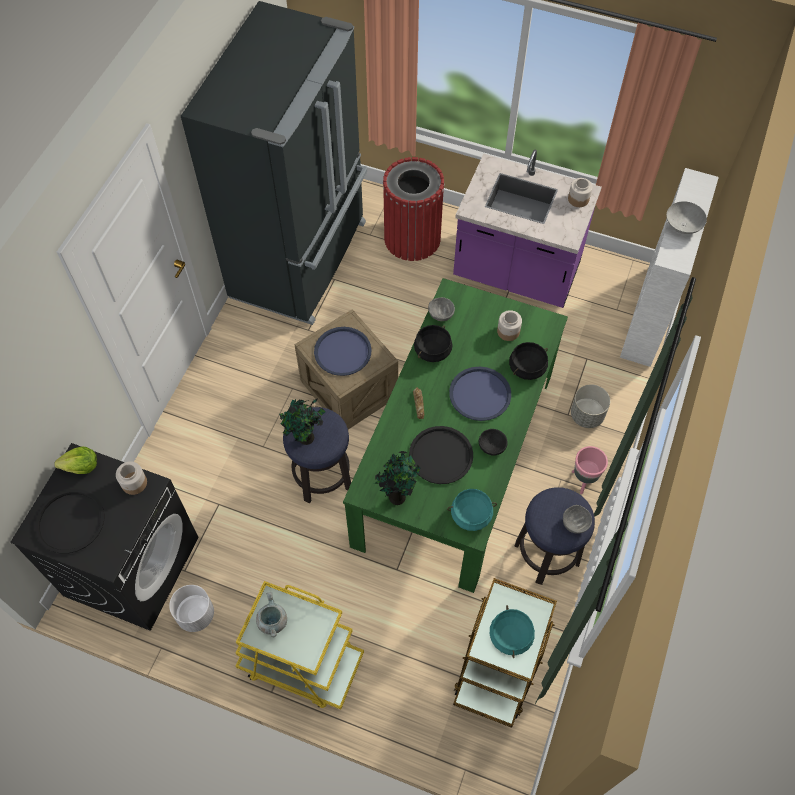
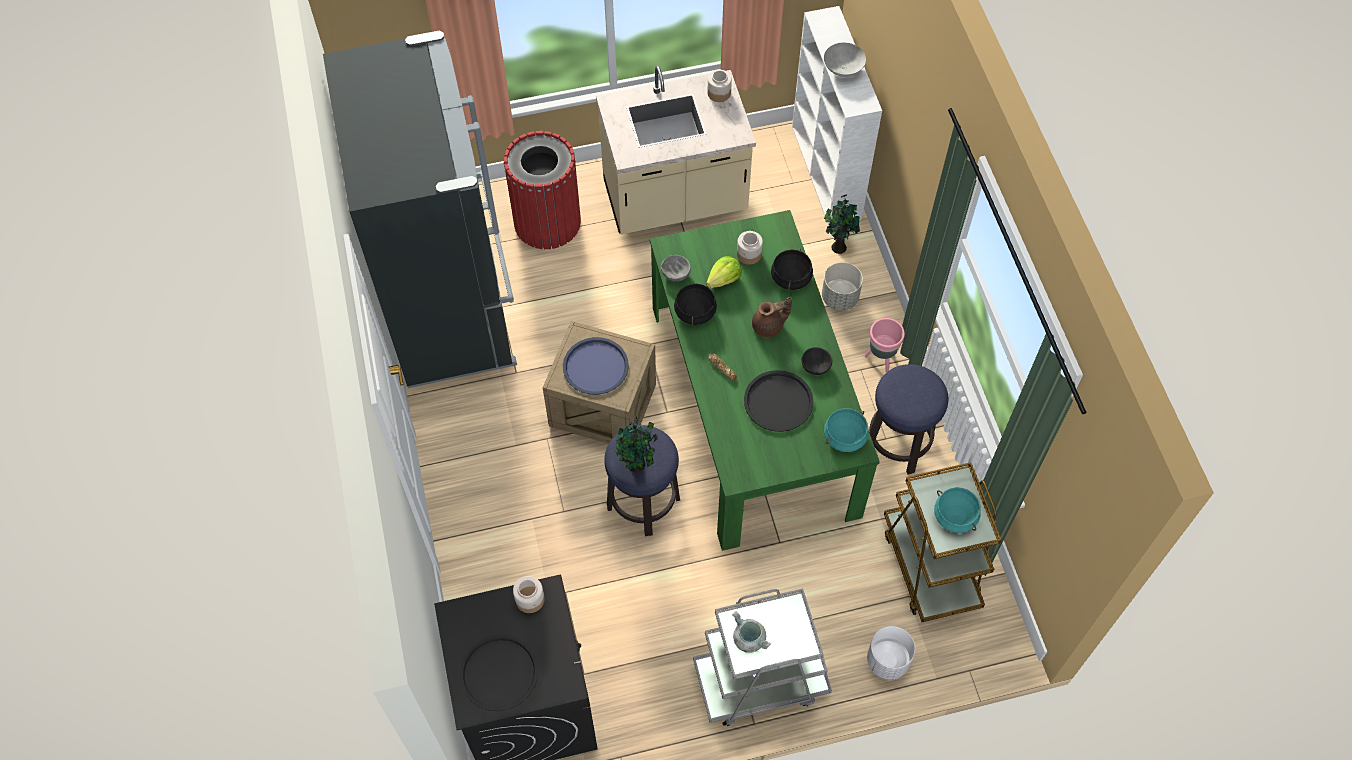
camera: 35 degrees left, 0 degrees up
(81, 466) = (464, 618): lettuce -> lettuce (724, 279)
(195, 615) = (628, 706): white planter -> white planter (887, 661)
(301, 663) = (760, 680): yellow cart -> grey cart
(397, 495) = (768, 460): potted plant -> potted plant (838, 246)
(480, 394) = (769, 326): blue tray -> brown teapot
(516, 273) = (675, 200): purple counter -> beige counter
(575, 523) = (929, 390): grey bowl -> none

